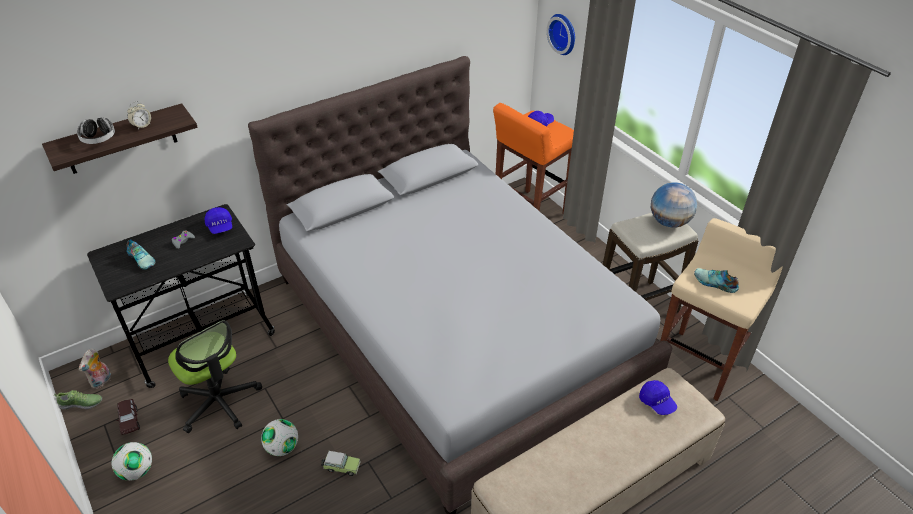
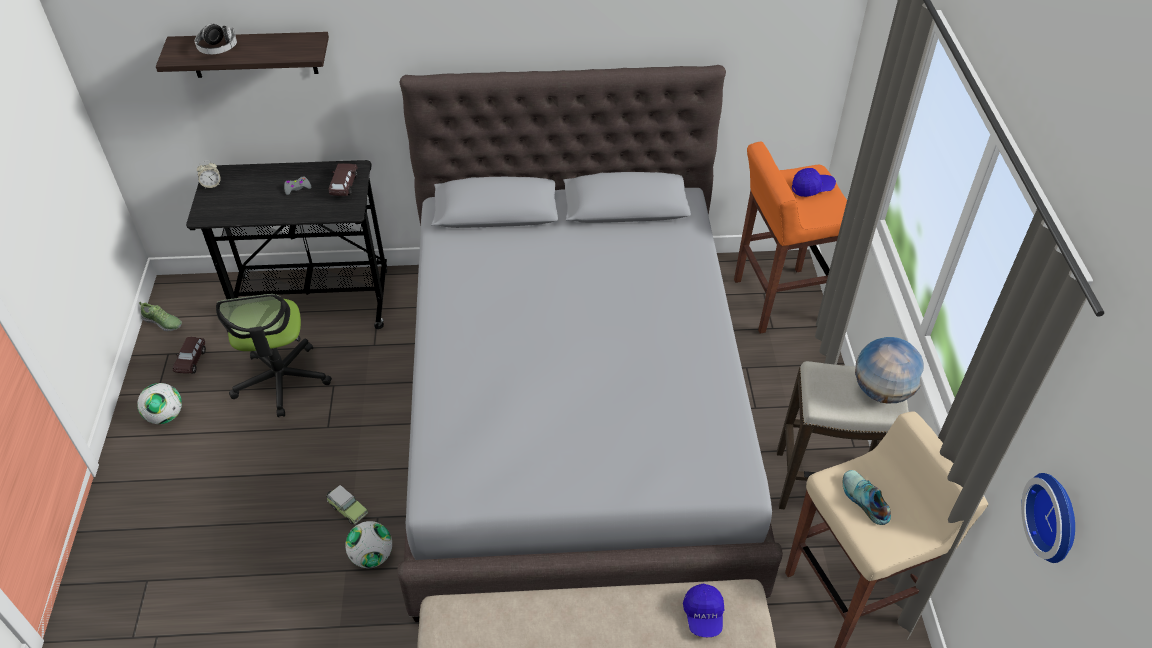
camera: 30 degrees right, 5 degrees up
(102, 381) = (193, 307): plush toy -> none
(142, 126) = (268, 47): alarm clock -> alarm clock (211, 184)
(142, 259) = (247, 193): shoe -> none
(220, 227) = (344, 185): blue cap -> brown toy car
(282, 447) = (307, 458): football -> football (372, 556)
(564, 33) = (872, 74): wall clock -> wall clock (1056, 517)

